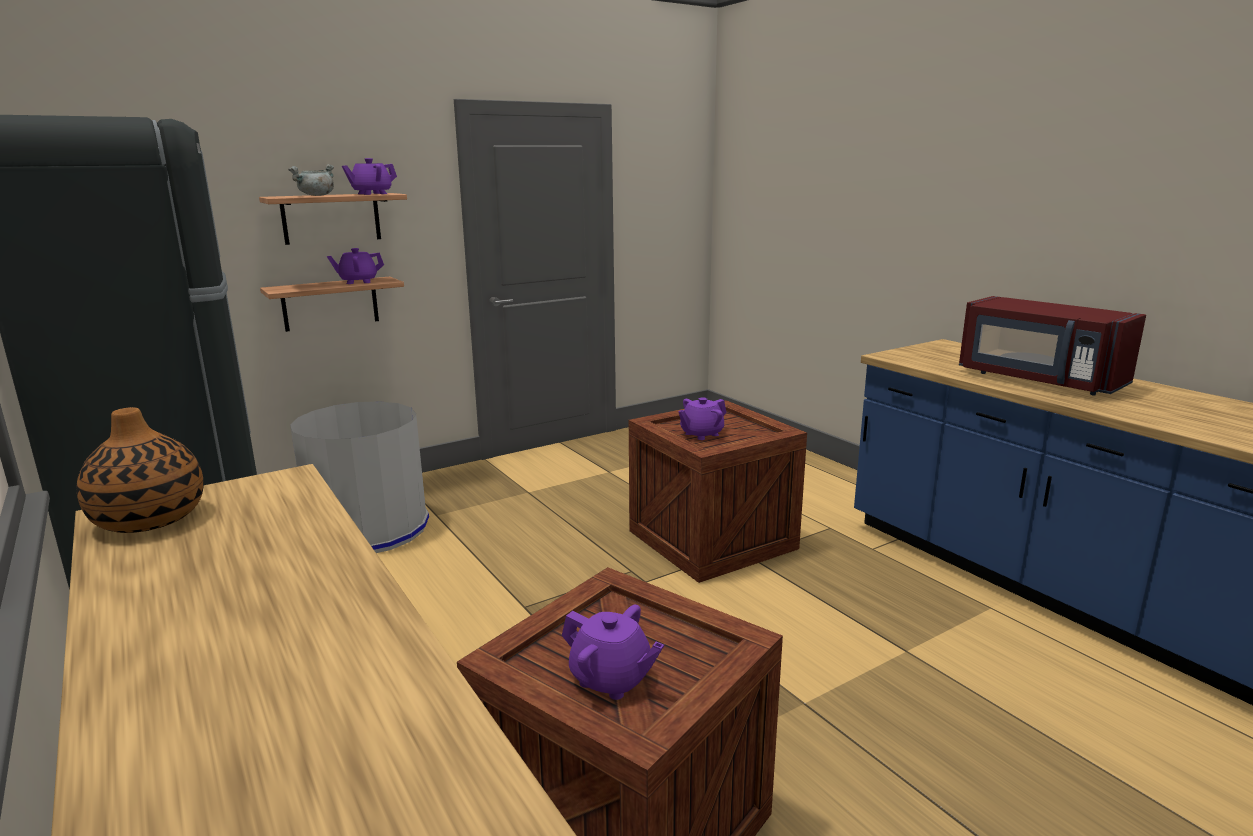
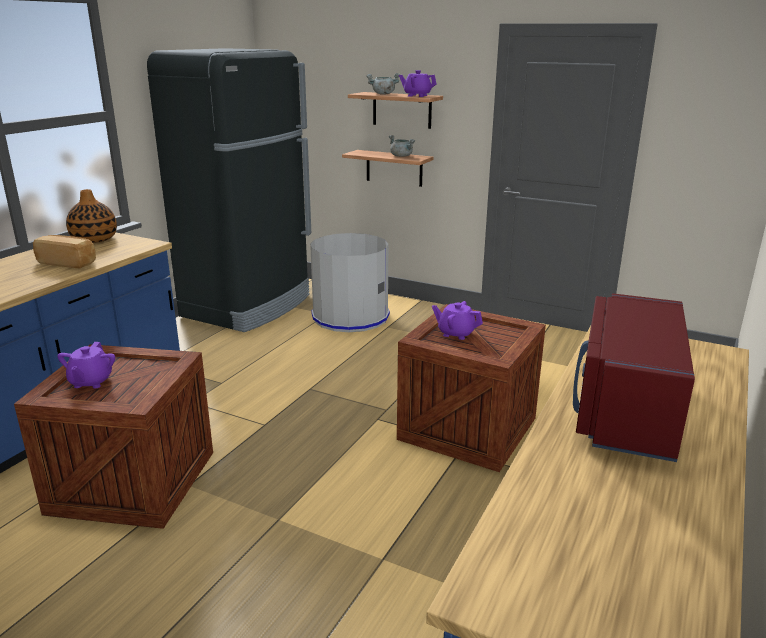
camera: 60 degrees right, 5 degrees up
(268, 553) = (67, 263): none -> bread
(358, 282) = (402, 156): purple teapot -> grey cooking pot

